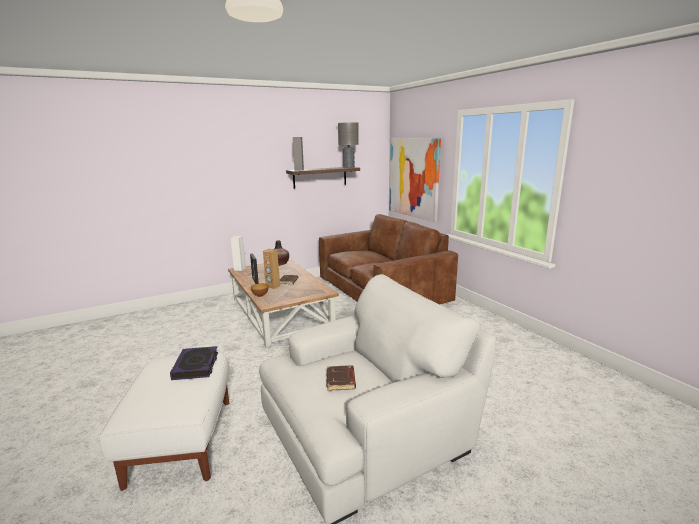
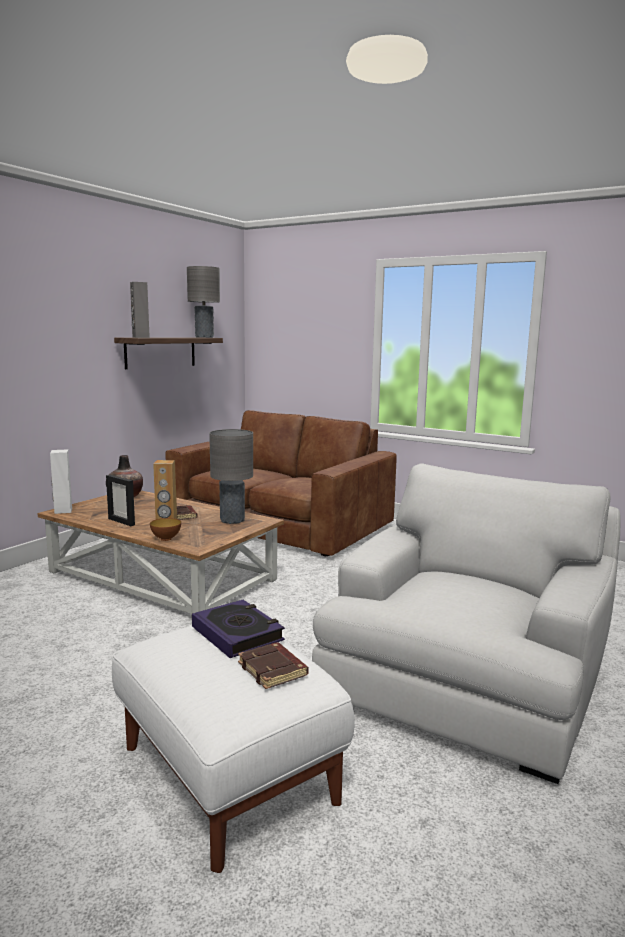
camera: 30 degrees left, 5 degrees down
(309, 289) = (232, 520): none -> grey table lamp
(341, 381) = (478, 598): brown book -> brown book (273, 670)
(413, 178) = (297, 355): picture -> none

